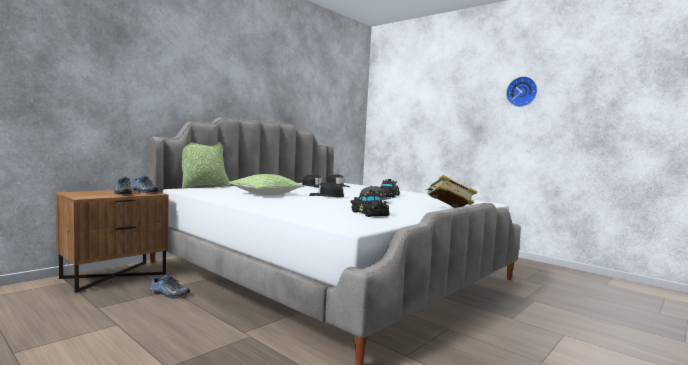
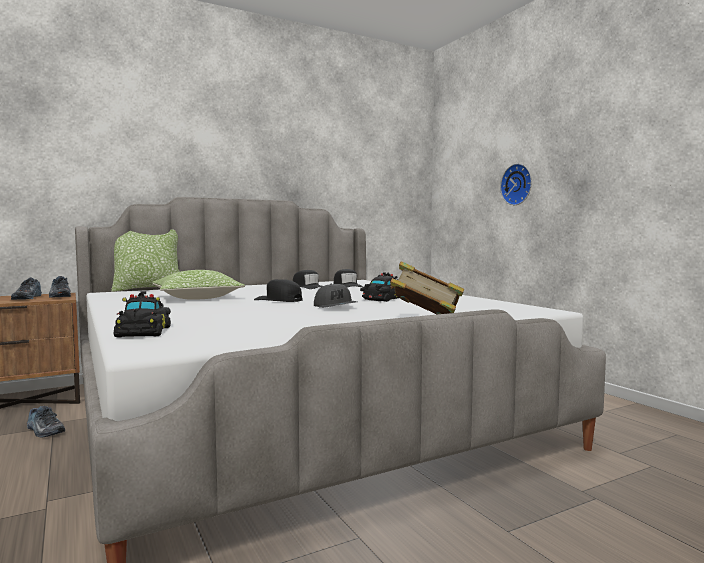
camera: 20 degrees right, 0 degrees up
(369, 213) = (256, 327): black toy car -> black toy car (145, 331)
(522, 92) = (648, 112): wall clock -> wall clock (518, 184)

